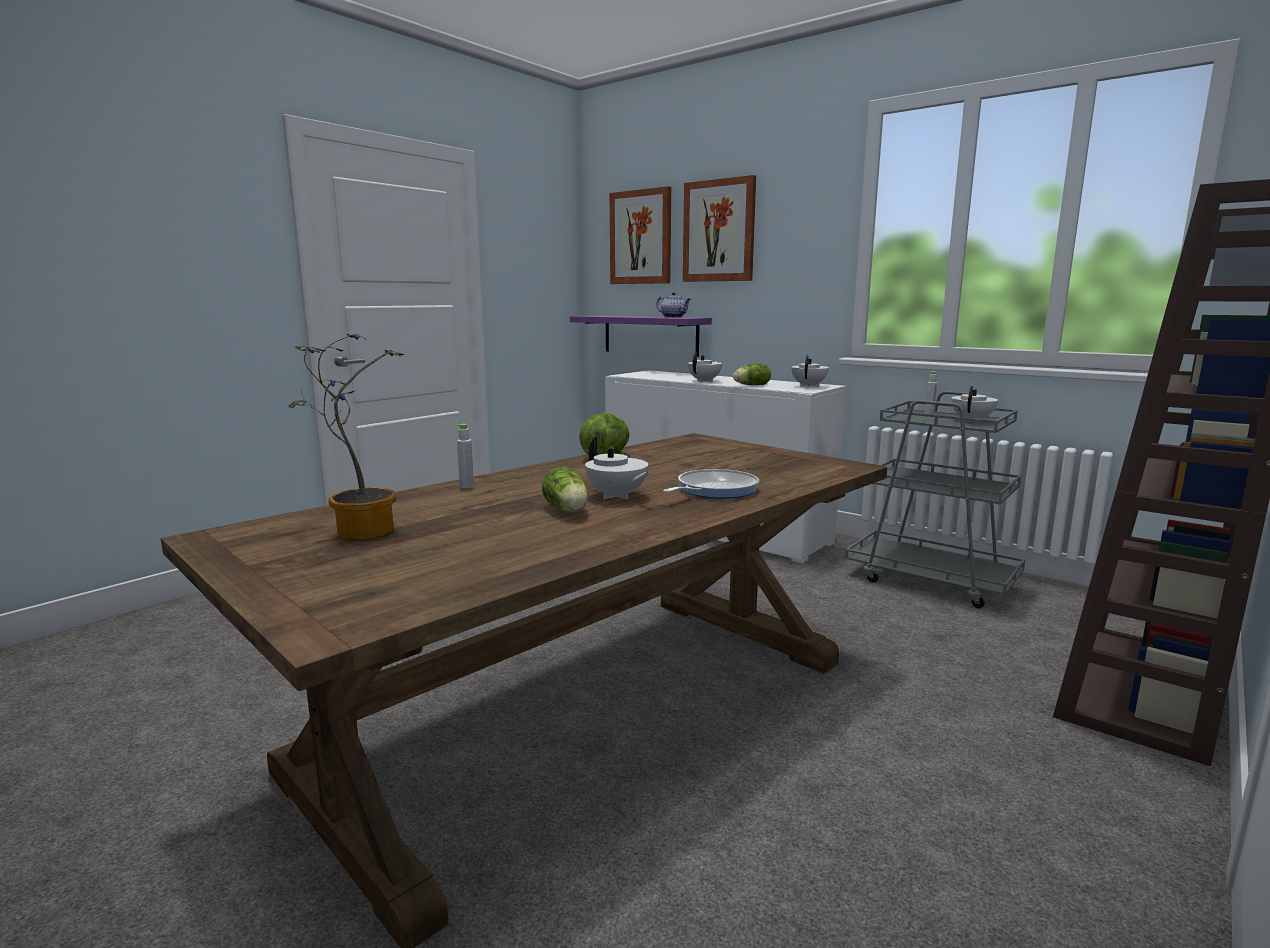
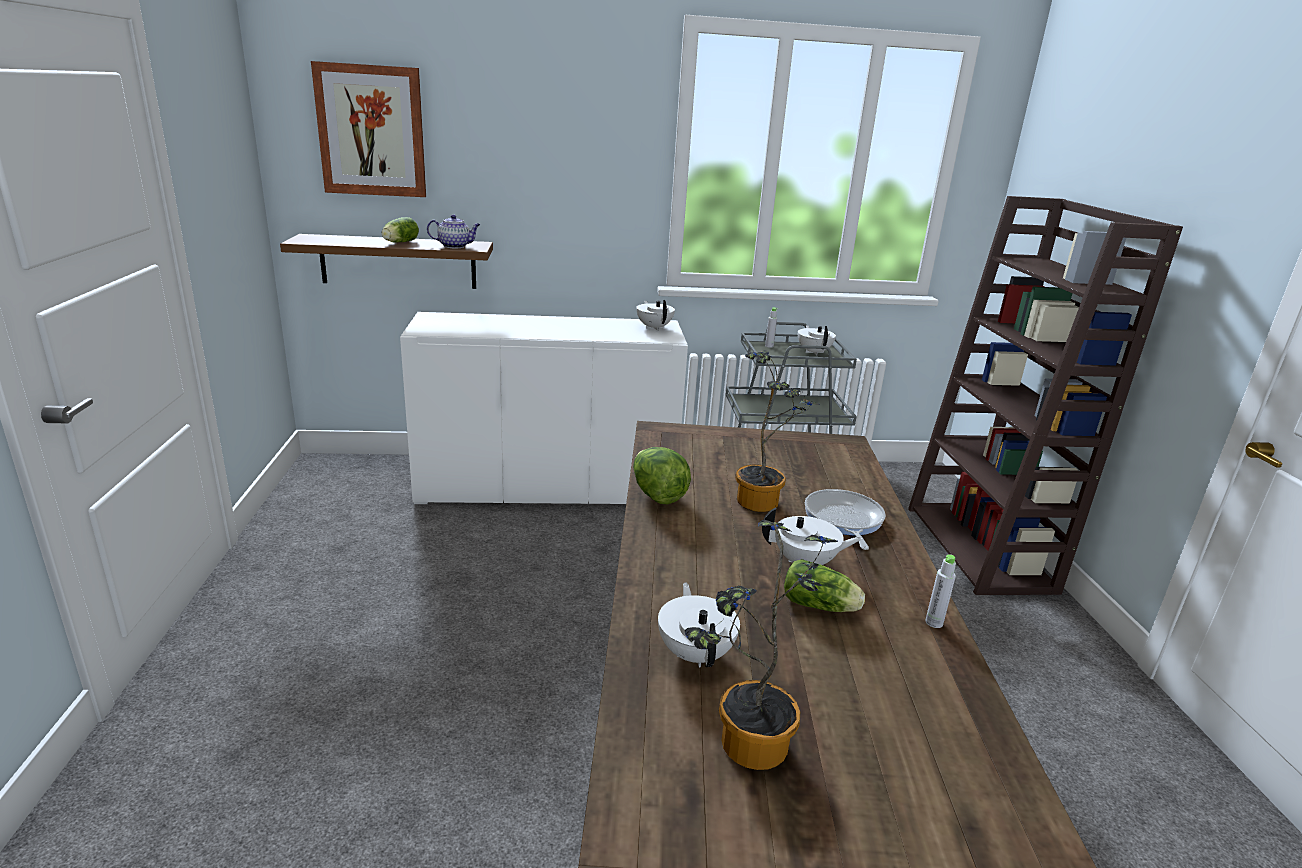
camera: 45 degrees left, 10 degrees up
(467, 486) = (655, 608): grey bottle -> grey bottle (934, 622)
(650, 335) = (398, 262): purple shelf -> brown shelf
(675, 472) = (763, 501): none -> potted plant
(705, 381) = (542, 333): white teapot -> white teapot (696, 653)
(719, 231) = (497, 136): picture -> none
(750, 385) = (603, 335): lettuce -> lettuce (399, 242)

